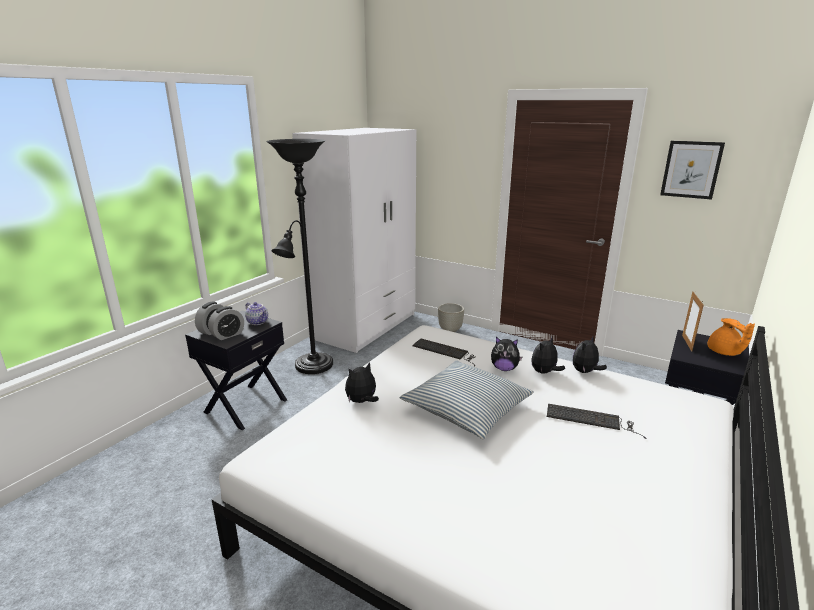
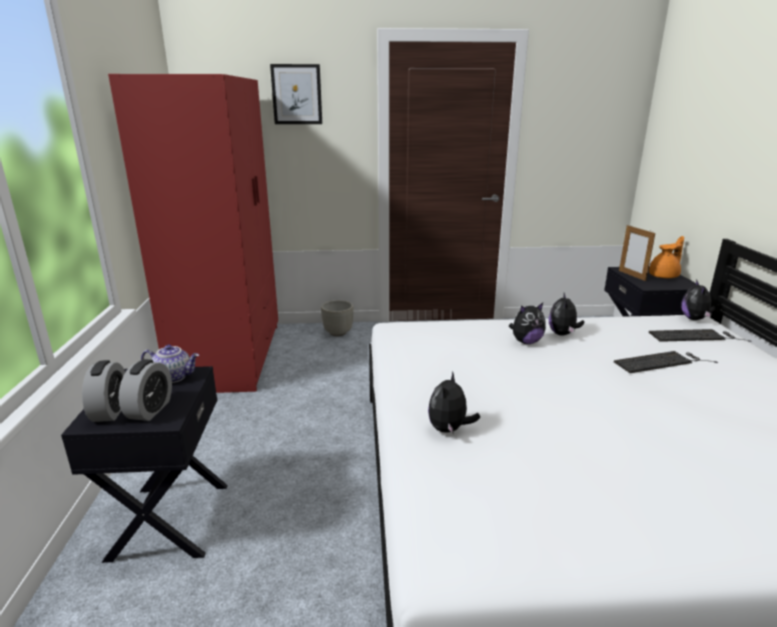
camera: 35 degrees left, 0 degrees up
(312, 367) = (214, 429): black floor lamp -> none
(365, 326) = (231, 356): white wardrobe -> red wardrobe
(445, 351) = (448, 342): keyboard -> keyboard (695, 336)
(467, 408) = (557, 392): pillow -> none
(585, 372) = (590, 323): plush toy -> plush toy (694, 319)
(691, 169) = (572, 113): picture -> picture (297, 94)
(724, 353) = (664, 276): orange teapot -> orange teapot turned 75 degrees counterclockwise

